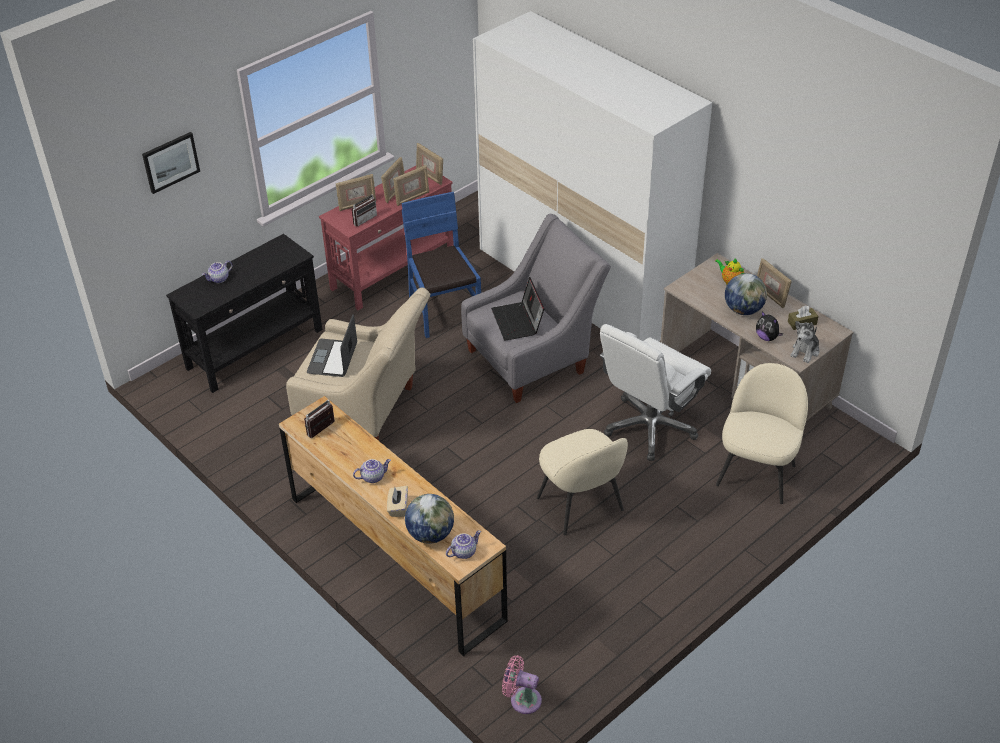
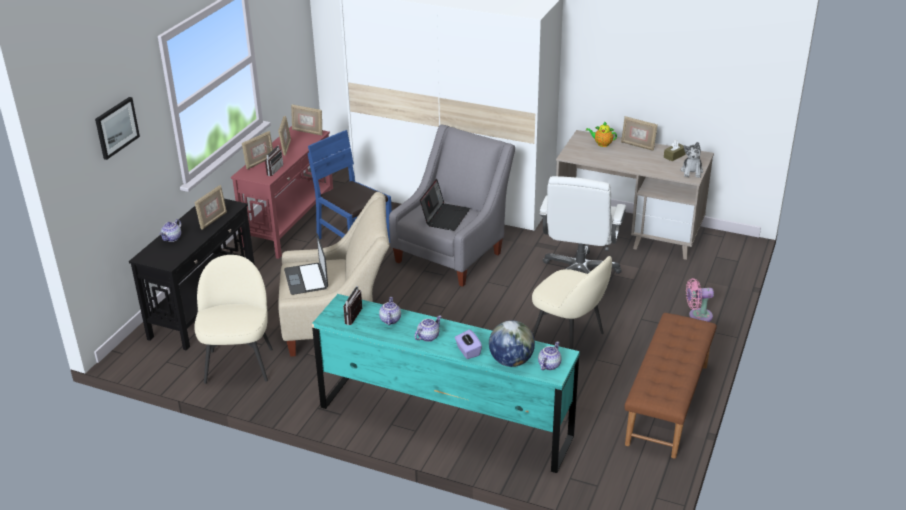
camera: 25 degrees left, 10 degrees down
(351, 444) = (389, 320): none -> teapot
(395, 557) = (445, 421): brown dresser -> turquoise dresser
(398, 507) = (468, 351): beige tissue box -> purple tissue box
(412, 198) = (304, 148): picture frame -> picture frame (213, 220)
(518, 322) = (445, 217): laptop -> laptop turned 120 degrees counterclockwise
(522, 699) = (629, 487): pink fan -> pink fan (698, 316)
(630, 620) = (668, 404): none -> brown bench
(743, 310) = (626, 158): globe -> none
(756, 473) = (681, 282): beige chair -> beige chair (239, 364)
(767, 337) = (657, 170): plush toy -> none

